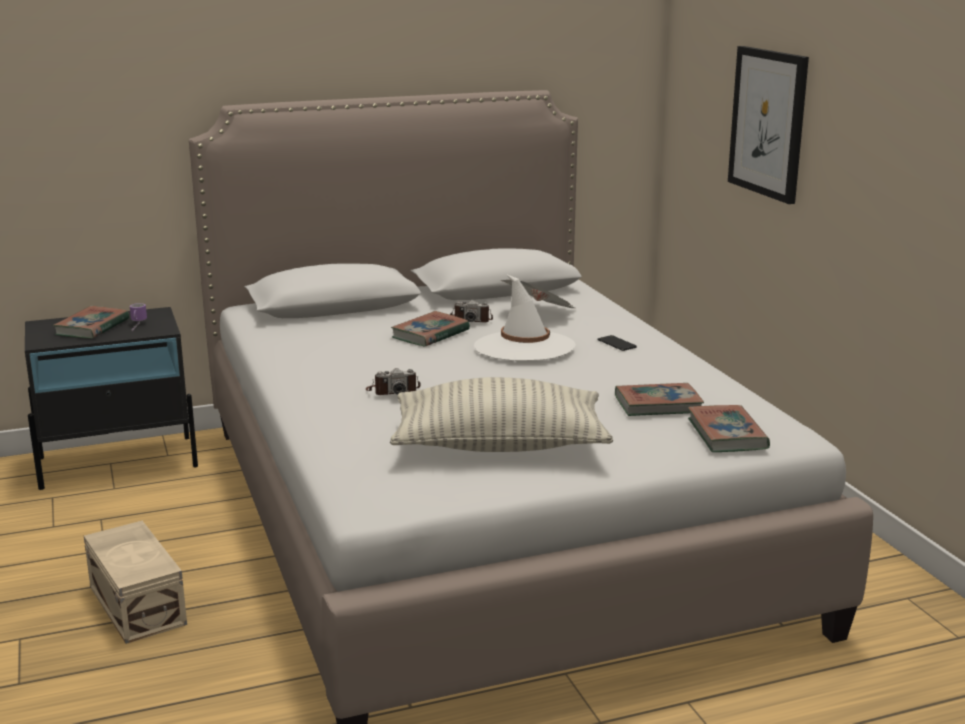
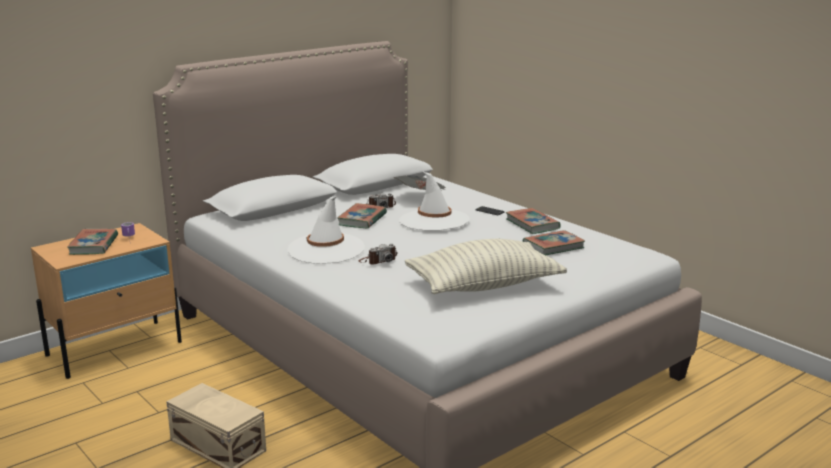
camera: 20 degrees left, 0 degrees up
(118, 462) = (115, 348): black nightstand -> beige nightstand
(343, 367) = (326, 249): none -> white hat
(727, 434) = (611, 259): book -> book (532, 224)
(768, 123) = (550, 56): picture -> none

